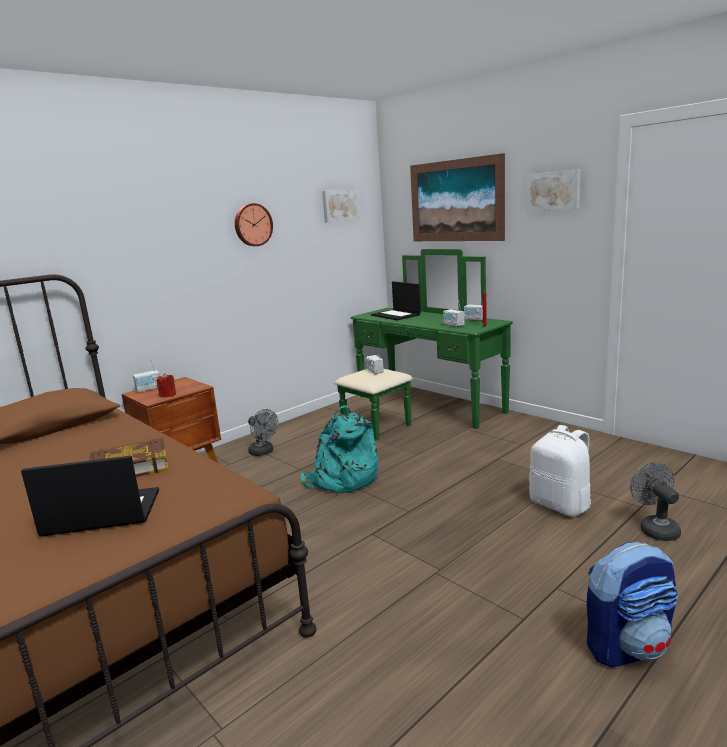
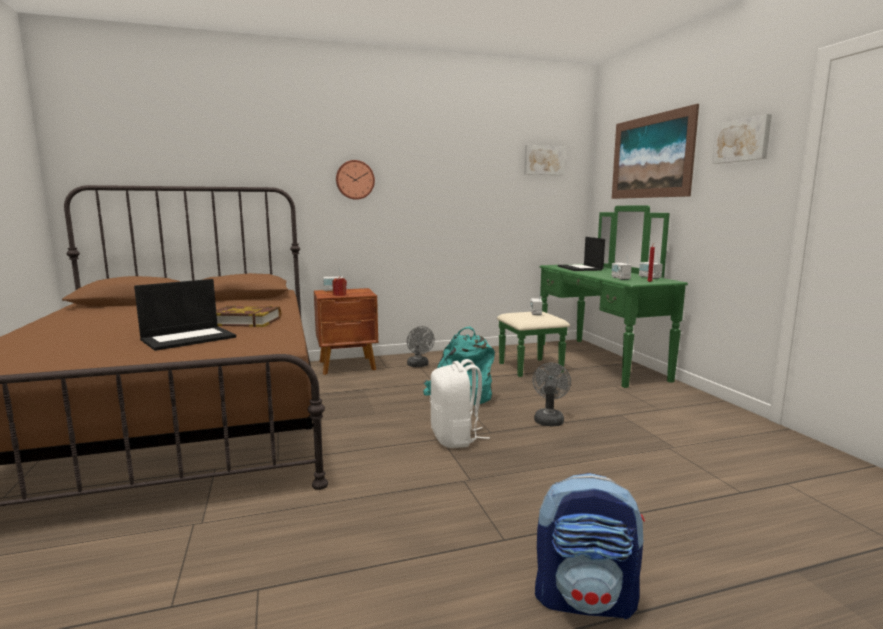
camera: 25 degrees right, 5 degrees down
(101, 513) = (189, 338): laptop -> laptop turned 120 degrees clockwise
(252, 225) = (450, 169): wall clock -> wall clock (355, 180)
(561, 505) = (646, 466): white backpack -> white backpack (455, 438)
(655, 528) = (738, 515): grey fan -> grey fan (549, 419)

